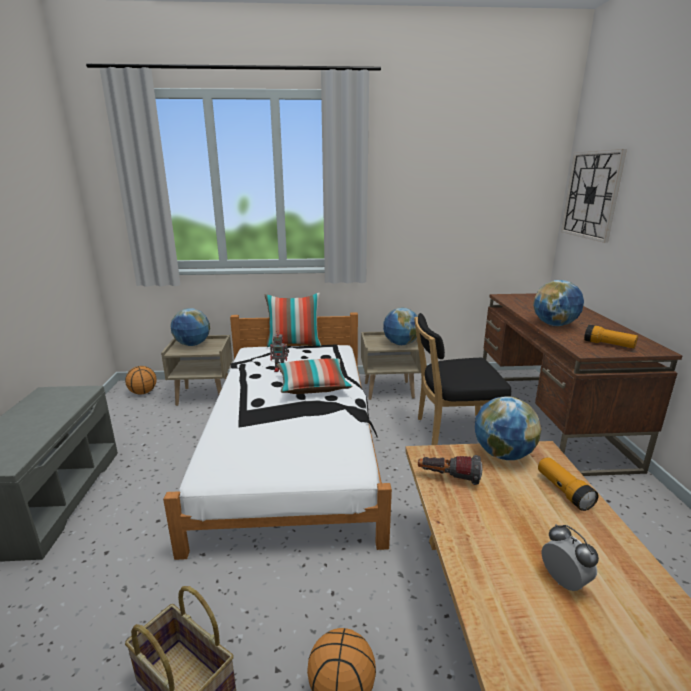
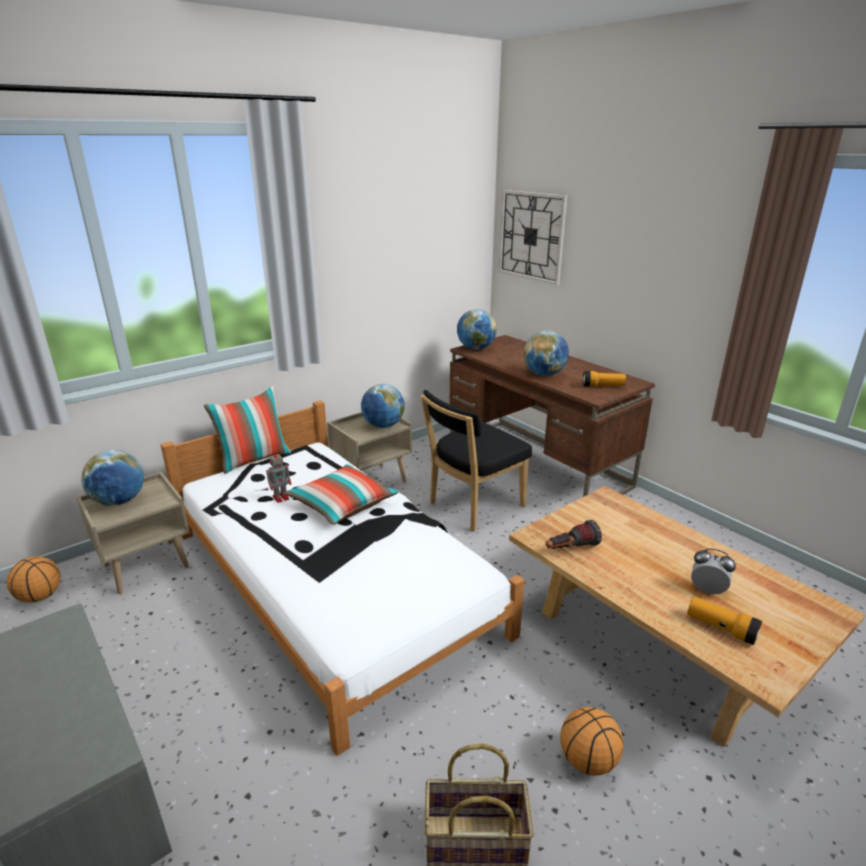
camera: 35 degrees left, 5 degrees up
(502, 454) = (585, 511): globe -> globe (475, 348)
(563, 491) = (649, 525): flashlight -> flashlight (721, 628)

